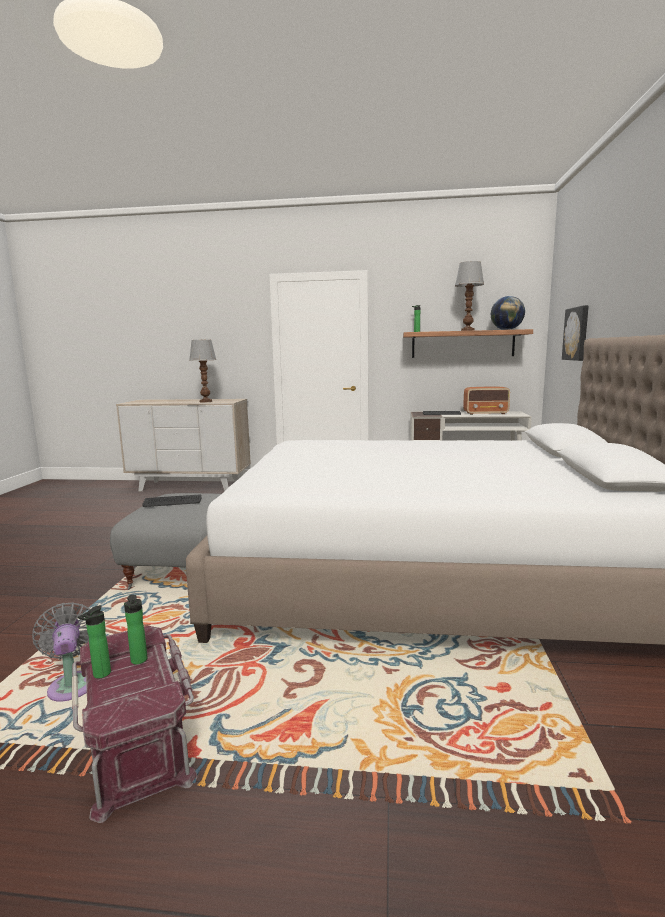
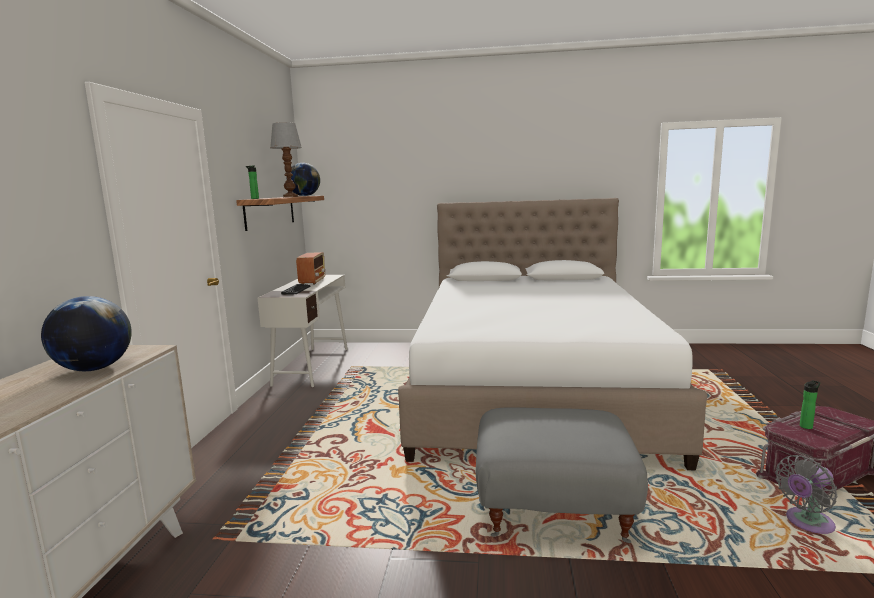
camera: 90 degrees left, 0 degrees up
(99, 675) = (837, 436): bottle -> none
(172, 502) = (552, 430): keyboard -> none
(205, 401) = (94, 369): table lamp -> globe
(577, 334) = (383, 199): picture -> none

